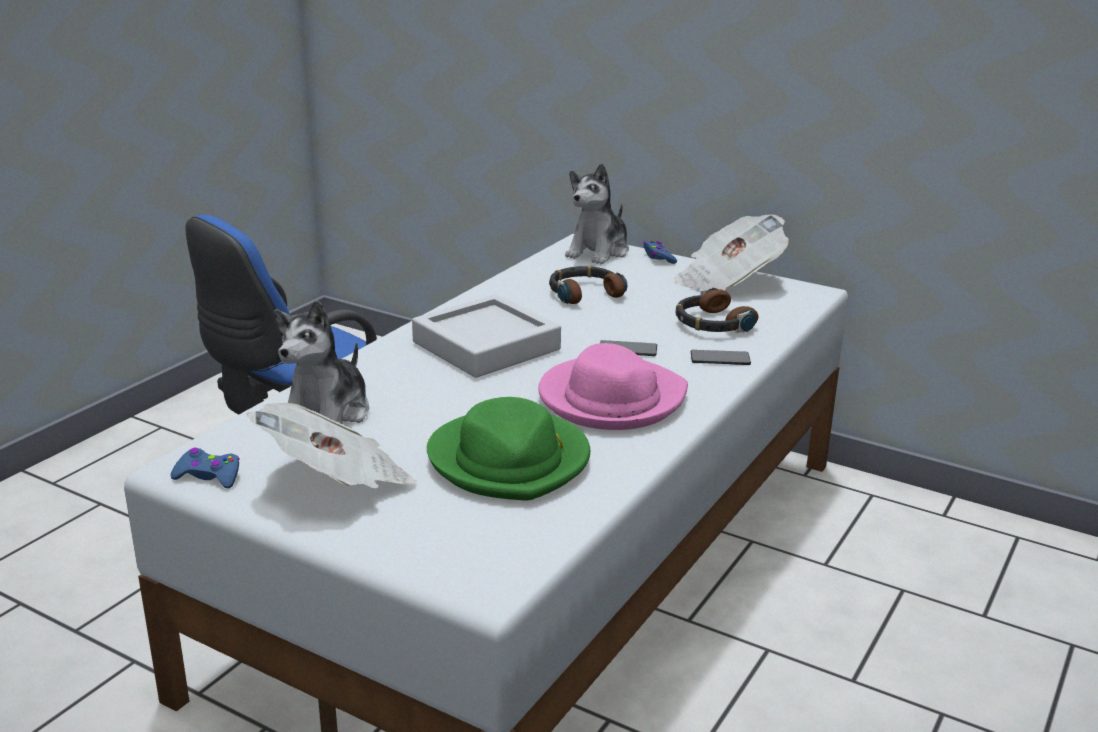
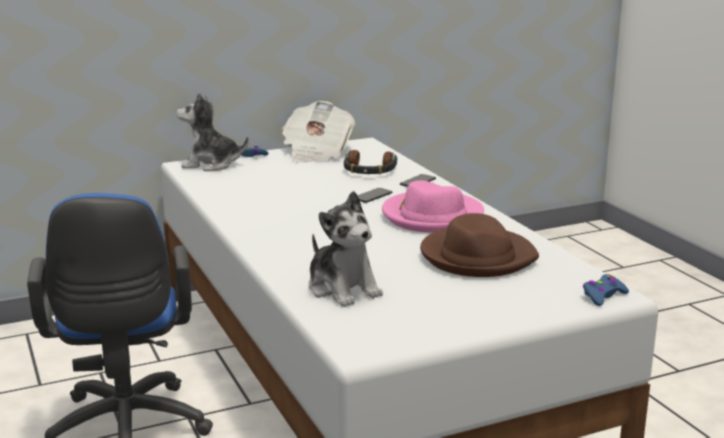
camera: 55 degrees left, 5 degrees down
(208, 476) = (387, 343): blue game controller -> blue game controller (603, 296)
(337, 483) = (448, 306): newspaper -> none
(486, 346) = (307, 225): grey tray -> none
(510, 460) = (477, 256): green hat -> brown hat
(584, 293) = (270, 184): headphones -> none
(599, 252) = (211, 164): plush toy -> plush toy turned 120 degrees clockwise

